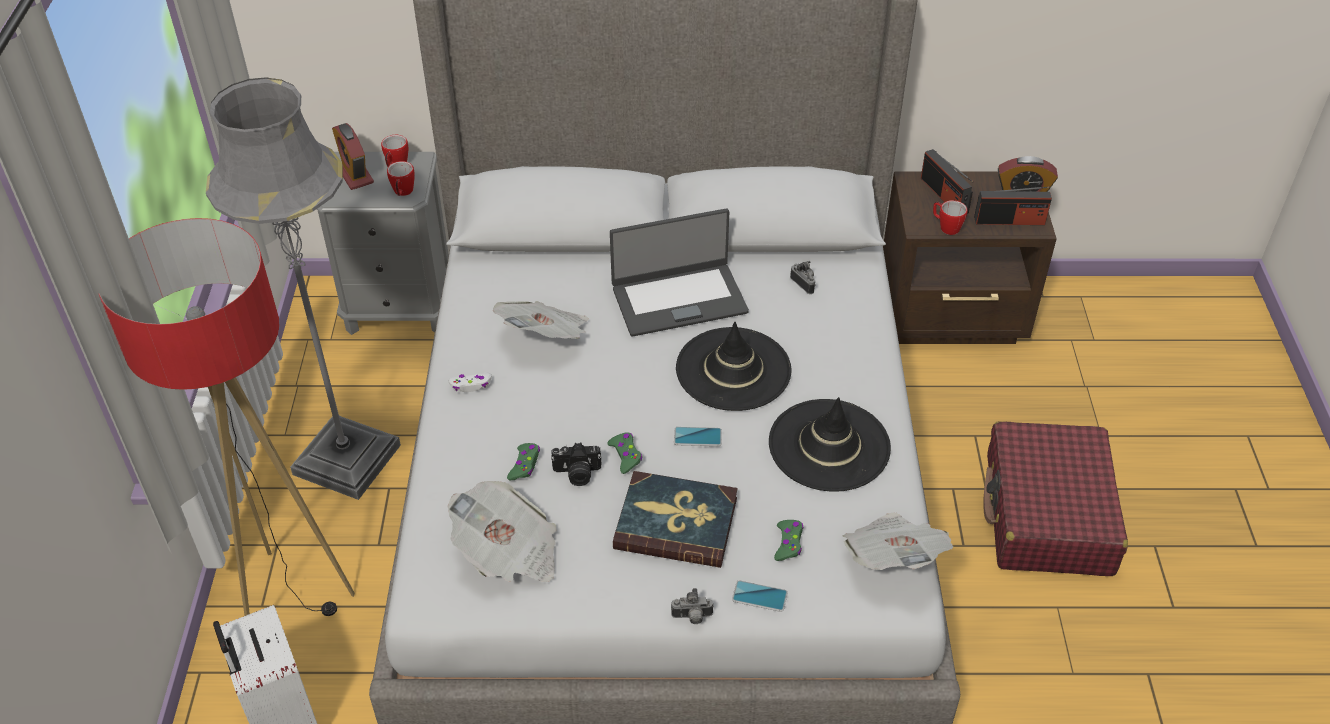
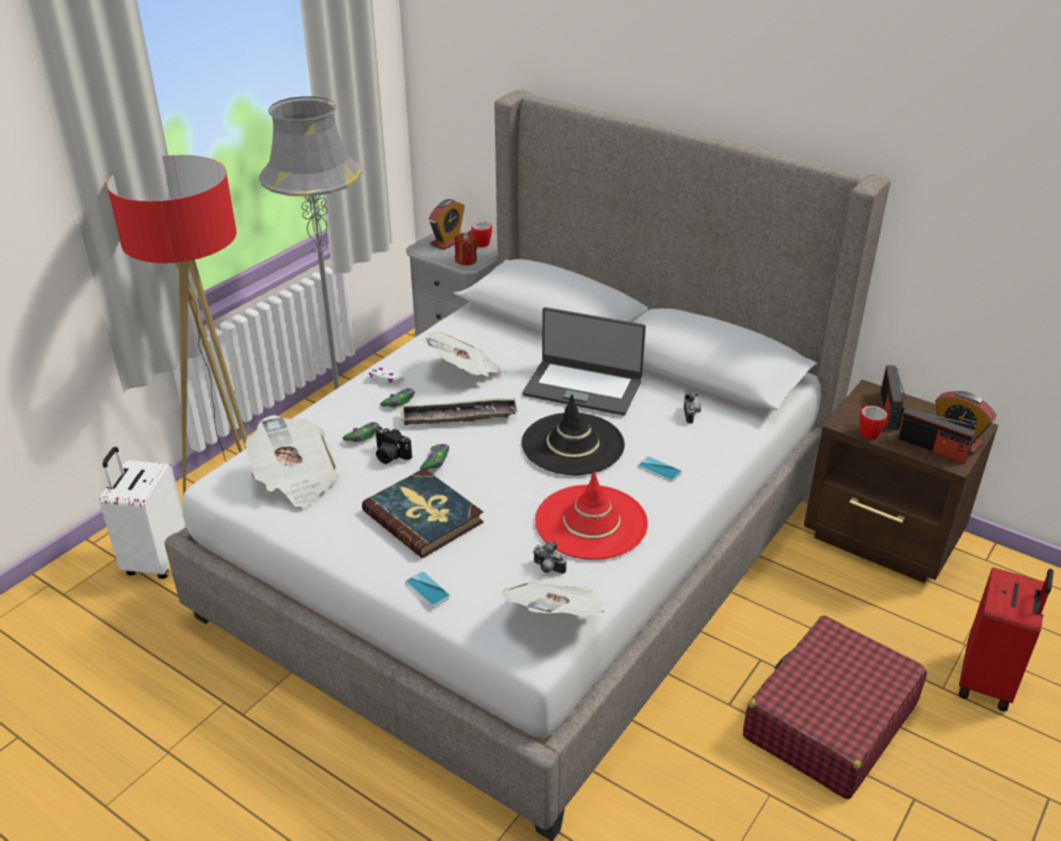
camera: 35 degrees right, 10 degrees down
(355, 175) = (448, 241): alarm clock -> alarm clock turned 150 degrees counterclockwise
(403, 193) = (466, 260): mug -> red candle
(596, 393) = (458, 417): none -> tray
(692, 617) = (368, 578): camera -> camera (547, 569)
(697, 437) = (499, 473): phone -> phone (659, 469)
(788, 543) = (487, 568): green game controller -> green game controller (399, 401)
(829, 445) = (591, 522): black hat -> red hat
(1126, 411) = (988, 681): none -> red suitcase

